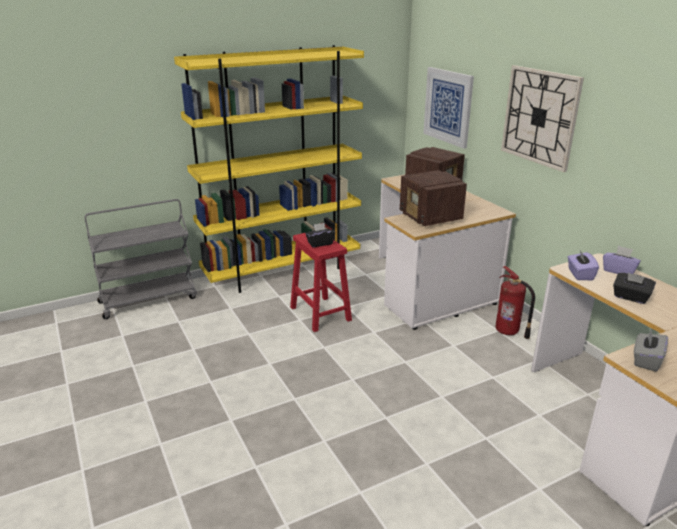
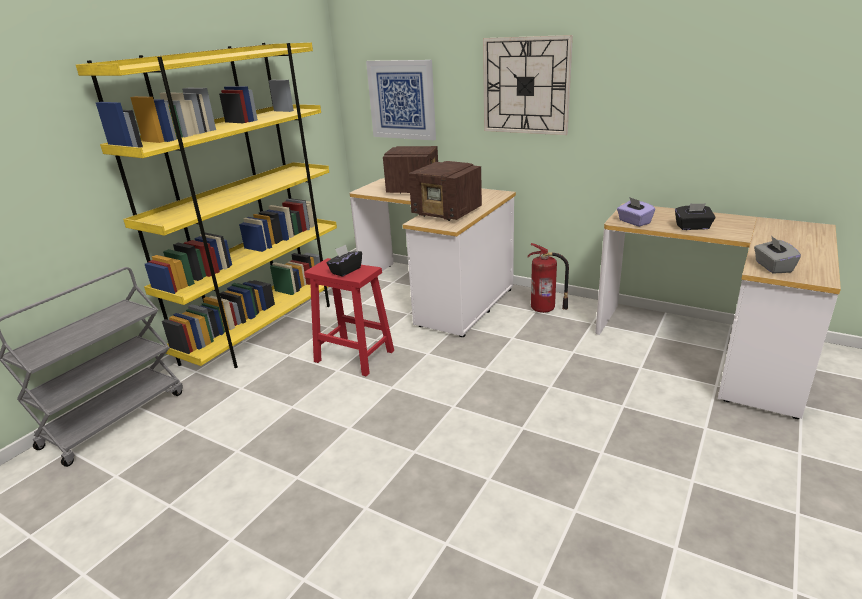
camera: 30 degrees left, 0 degrees up
(619, 271) = (656, 211): purple tissue box -> none

